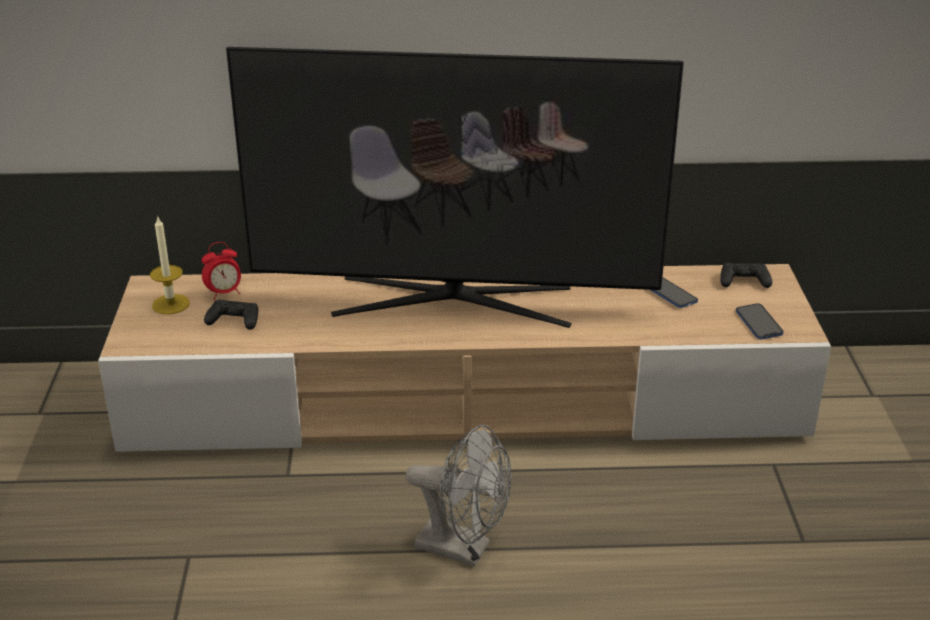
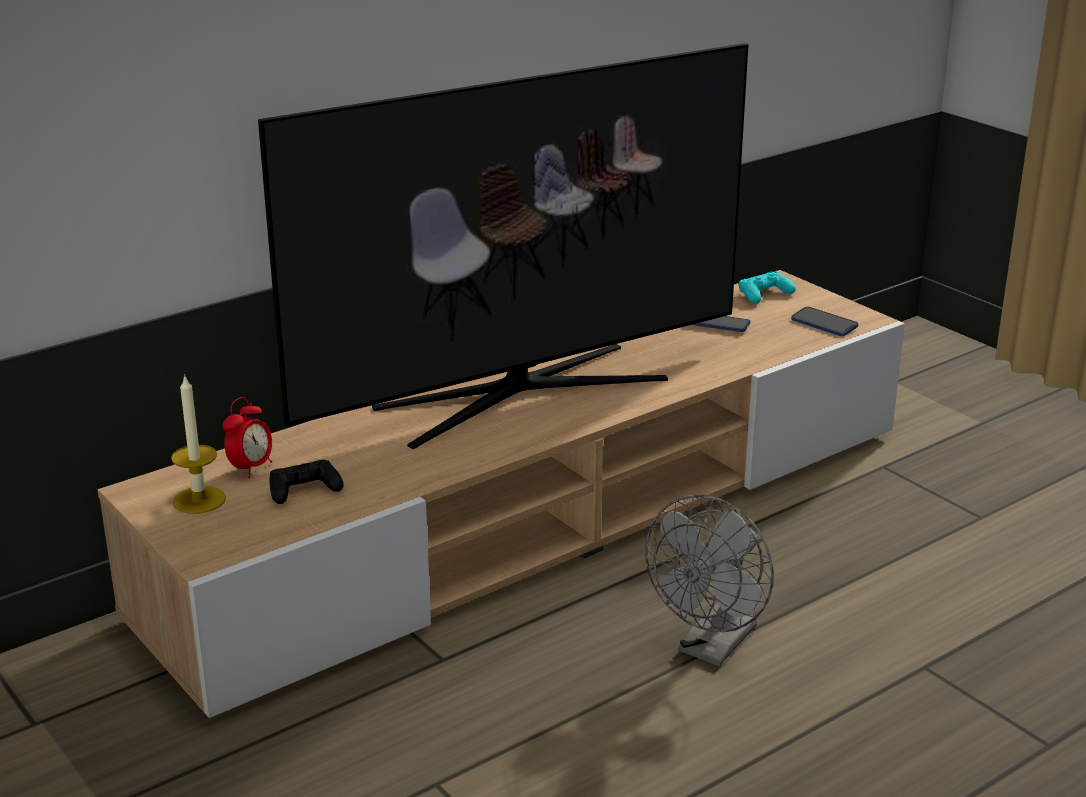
camera: 35 degrees left, 5 degrees down
(464, 549) = (711, 648): grey fan -> grey fan turned 135 degrees clockwise
(744, 281) = (764, 294): black game controller -> turquoise game controller

